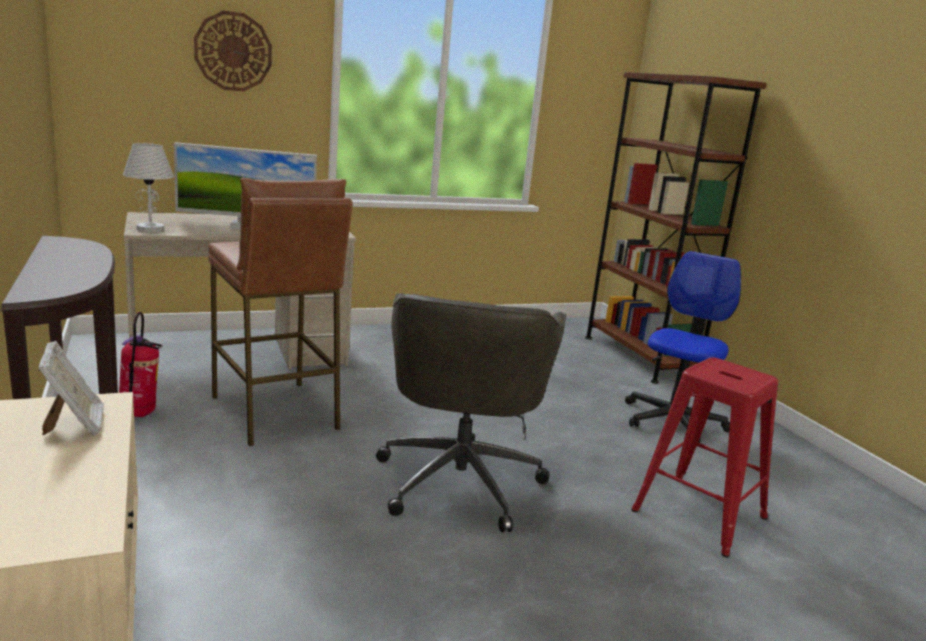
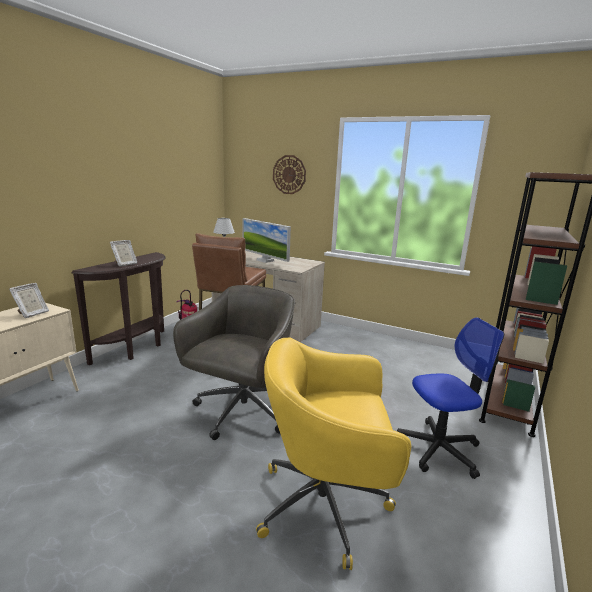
camera: 50 degrees right, 0 degrees up
(78, 269) = (125, 264): none -> picture frame
(460, 479) = (242, 412): grey office chair -> grey office chair turned 150 degrees clockwise
(697, 514) = (327, 504): red stool -> yellow office chair

